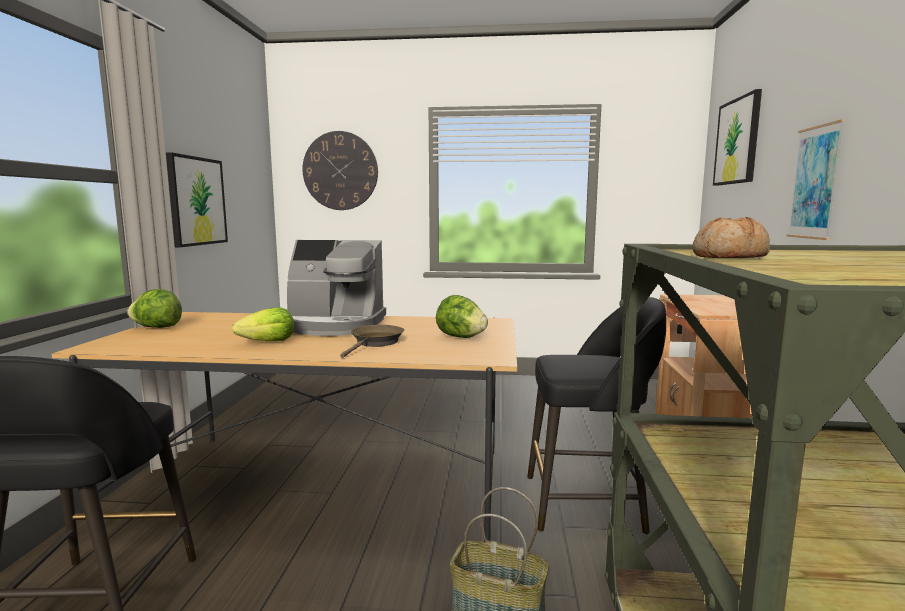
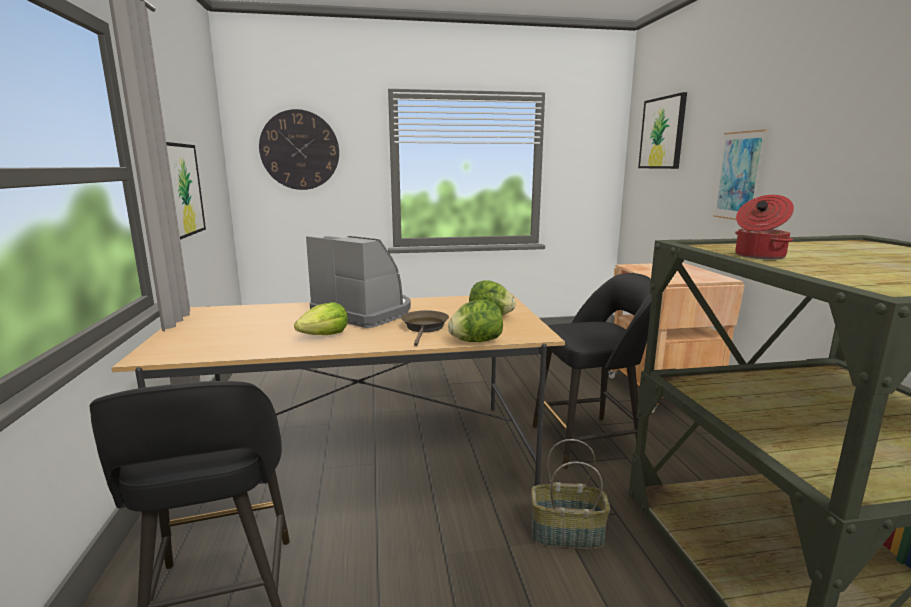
camera: 15 degrees left, 5 degrees up
(157, 327) = (187, 328): lettuce -> lettuce (475, 341)
(334, 325) = (364, 312): coffee machine -> coffee machine turned 135 degrees counterclockwise
(730, 257) = (758, 256): bread -> cooking pot

